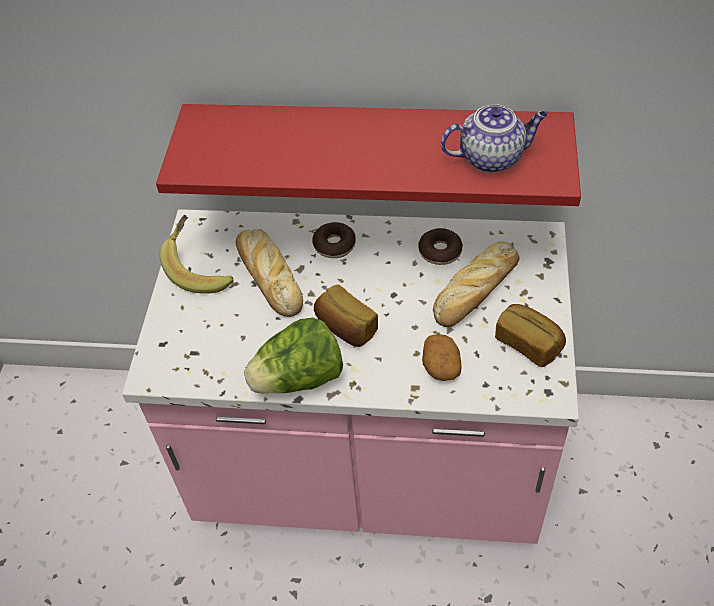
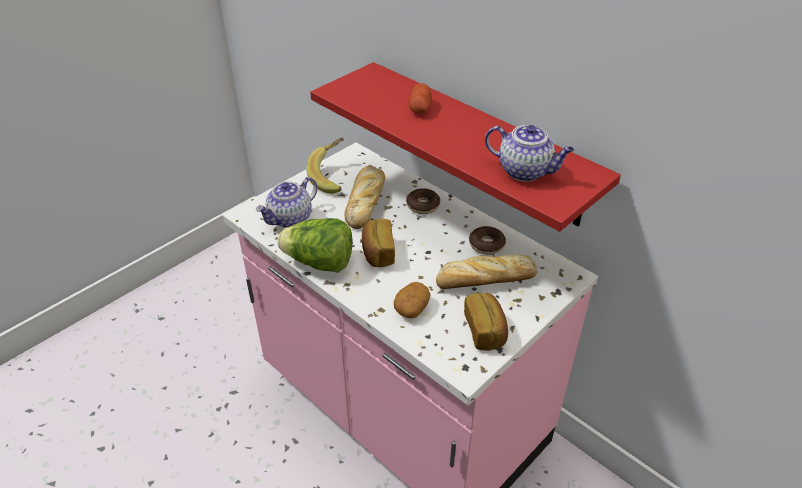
camera: 35 degrees right, 10 degrees down
(209, 349) = (290, 219): none -> teapot
(306, 138) = (420, 108): none -> potato

